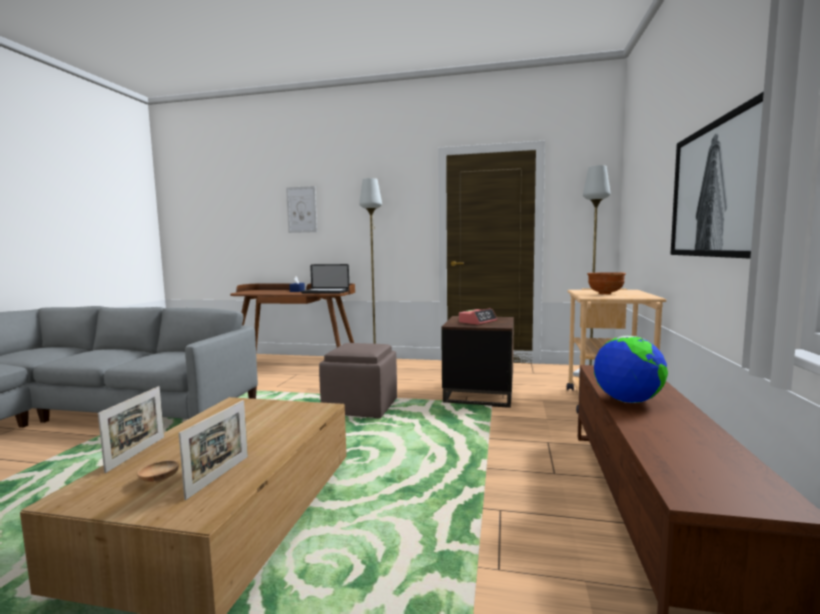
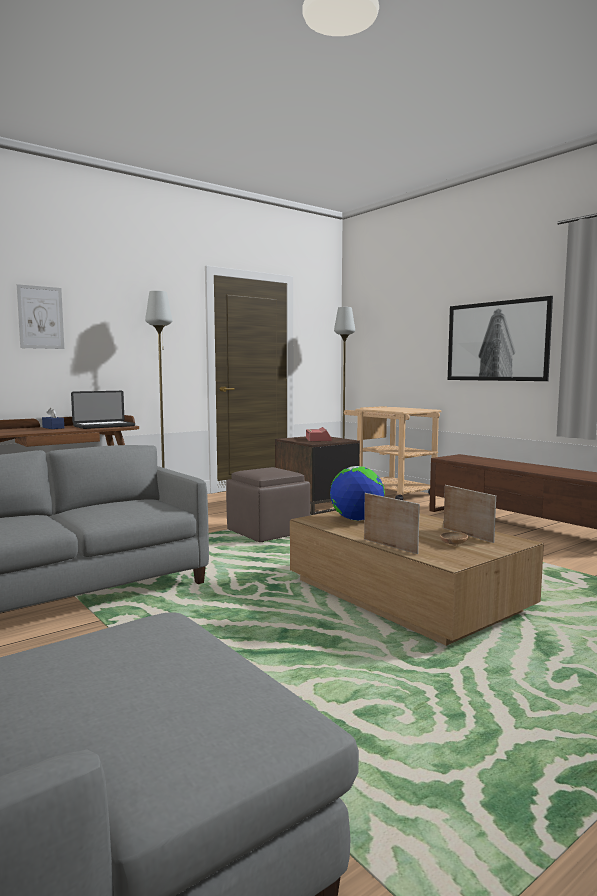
camera: 50 degrees left, 0 degrees up
(605, 294) = (398, 409): brown bowl -> none
(628, 401) = (507, 466): globe -> globe (356, 520)

